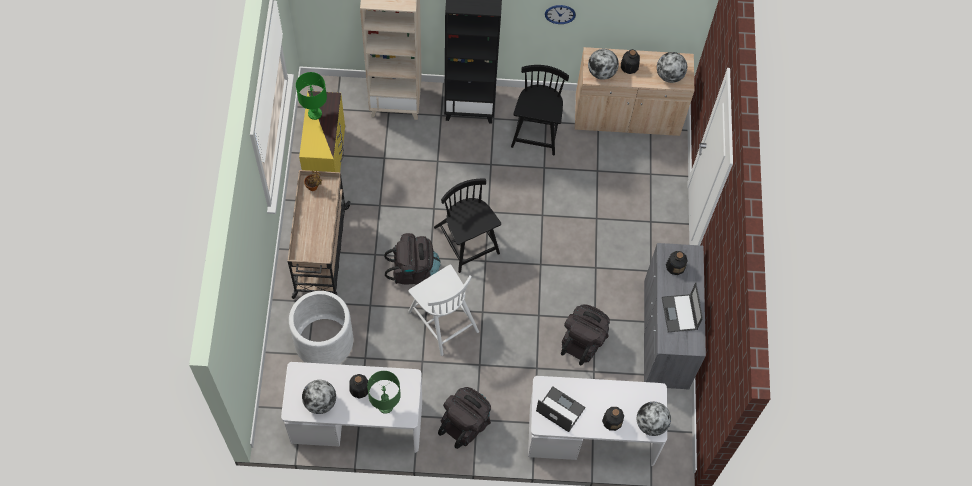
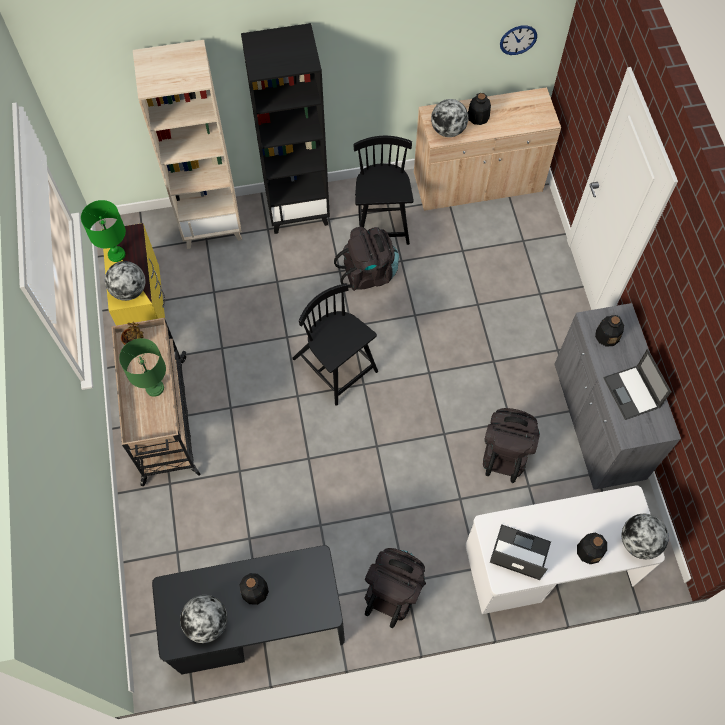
camera: 10 degrees left, 0 degrees up
(323, 341) = (193, 530): white planter -> none
(356, 422) = (257, 623): white desk -> black desk
(385, 406) = (295, 606): green table lamp -> green table lamp (155, 388)
(413, 270) = (281, 416): black backpack -> black backpack (369, 273)
(442, 320) = (332, 468): white chair -> none
(560, 14) = (386, 67): wall clock -> wall clock (518, 39)
(669, 75) = (527, 116): globe -> globe (129, 290)

